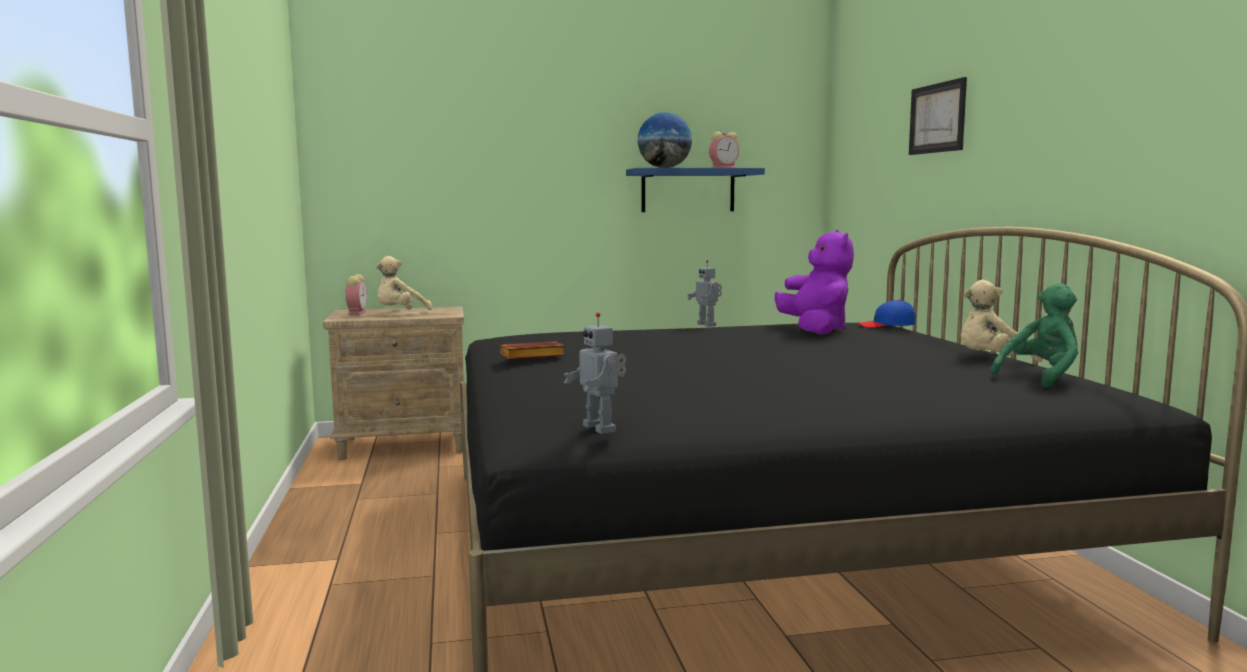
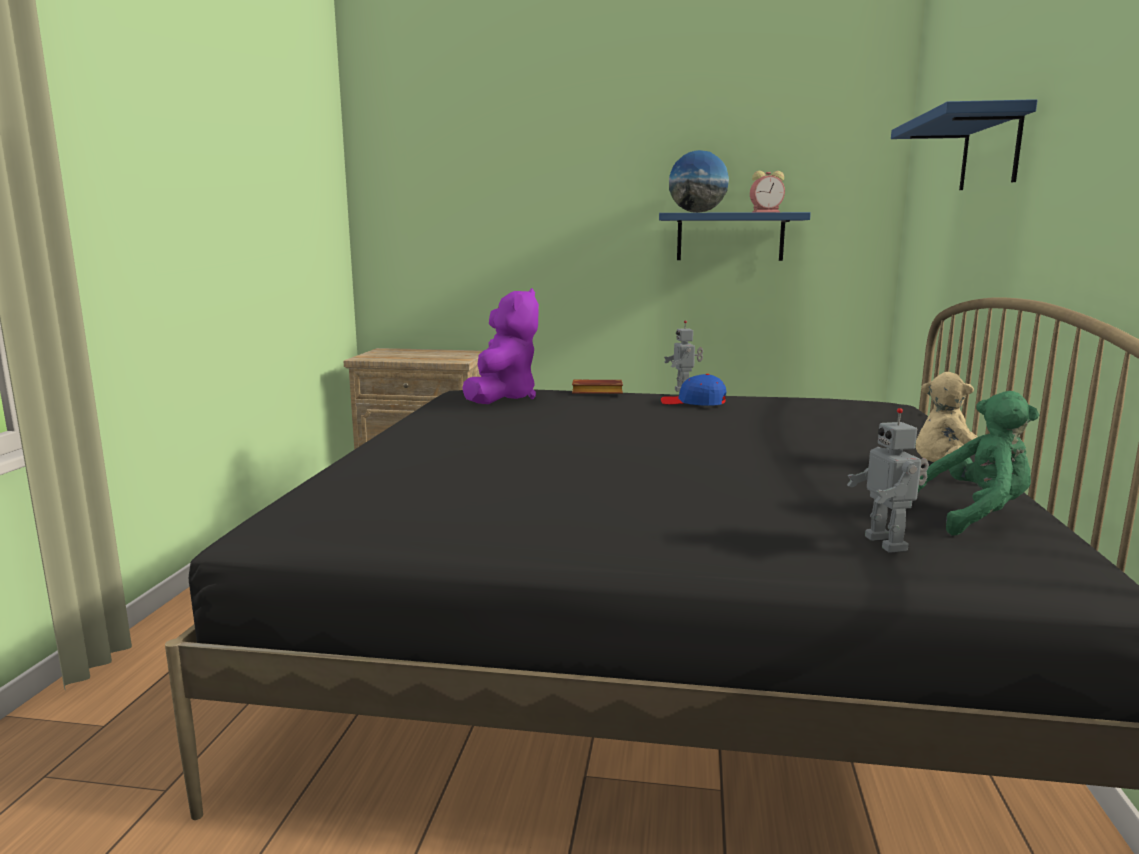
camera: 20 degrees right, 5 degrees up
(357, 313) = (386, 352): alarm clock -> none
(400, 313) = (421, 355): beige plush toy -> none
(530, 357) = (430, 420): brown book -> brown book (595, 393)
(601, 428) = (328, 526): toy robot -> toy robot (888, 543)
(815, 330) = (791, 409): purple plush toy -> purple plush toy (501, 398)
(887, 325) = (891, 410): blue cap -> blue cap (693, 403)
(937, 118) = (990, 151): picture -> blue shelf

